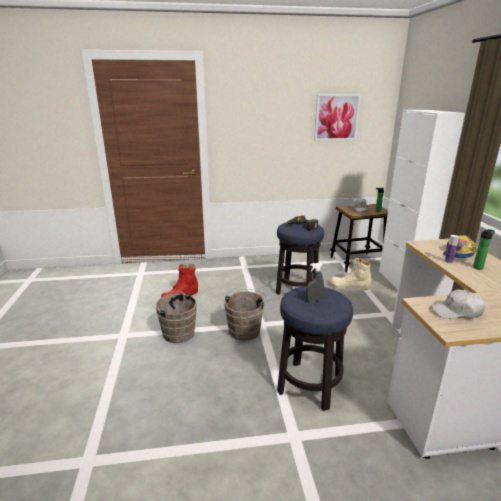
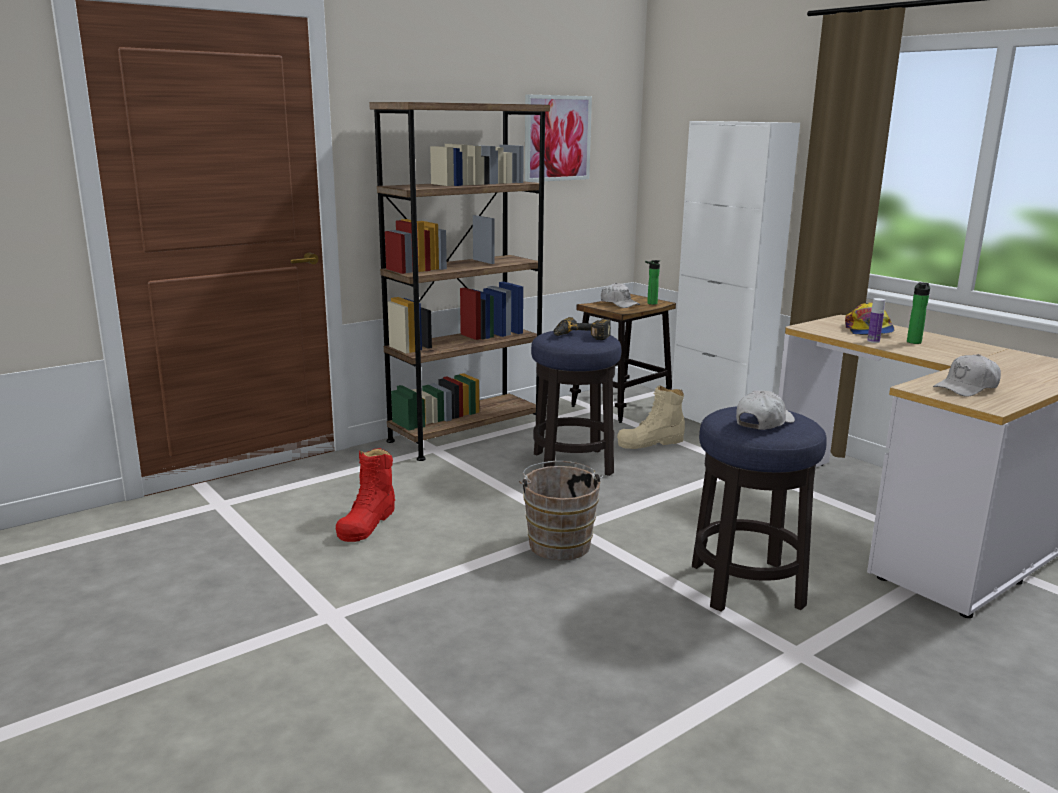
camera: 30 degrees left, 5 degrees down
(177, 332) = (438, 580): brown bucket -> none
(265, 262) = (465, 435): none -> brown bookcase
(314, 300) = (763, 422): grey spray bottle -> white cap

